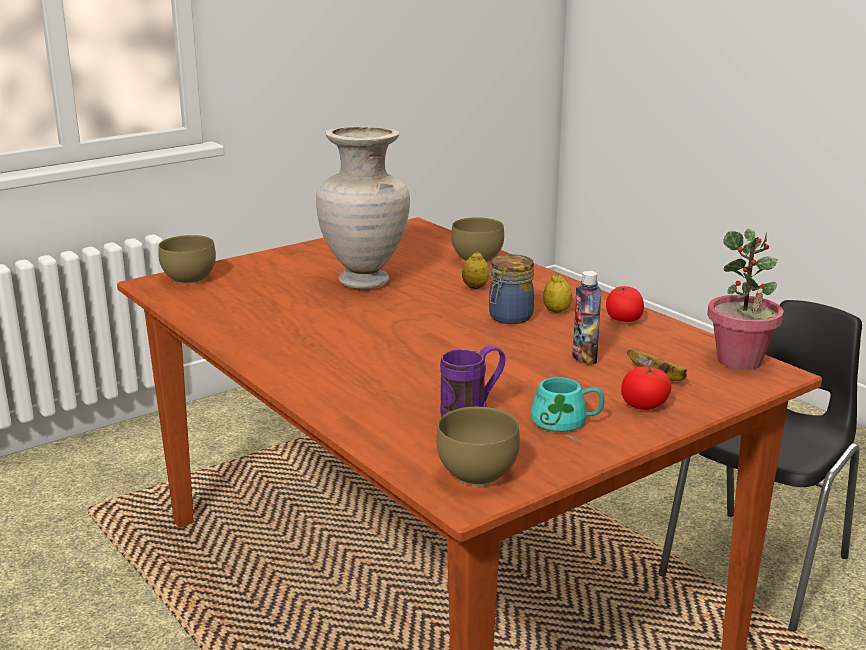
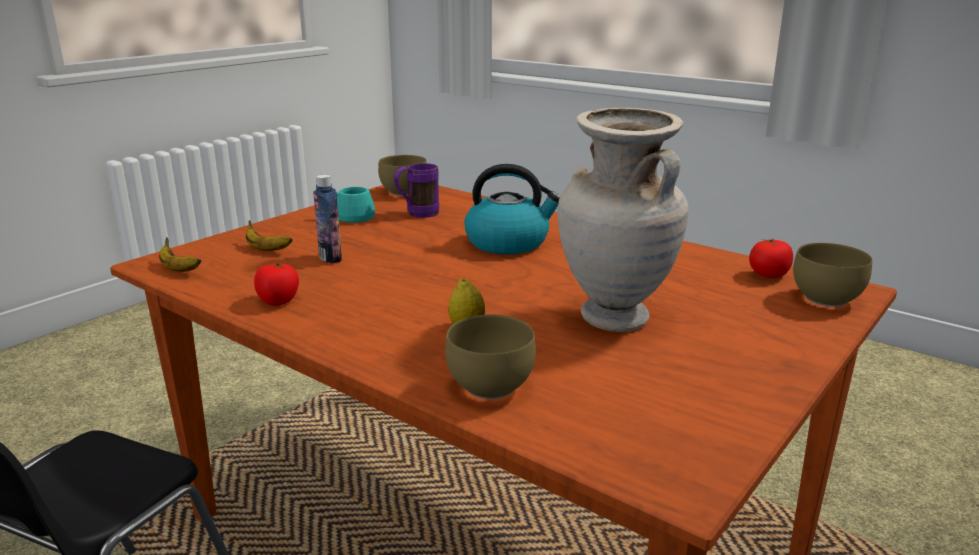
camera: 165 degrees right, 0 degrees up
(387, 356) = (508, 243): none -> kettle
(509, 317) = (410, 290): jar -> none
(556, 311) = (356, 304): lemon -> none
(644, 405) = (288, 230): tomato -> tomato (768, 275)
(740, 361) = (178, 269): potted plant -> banana

